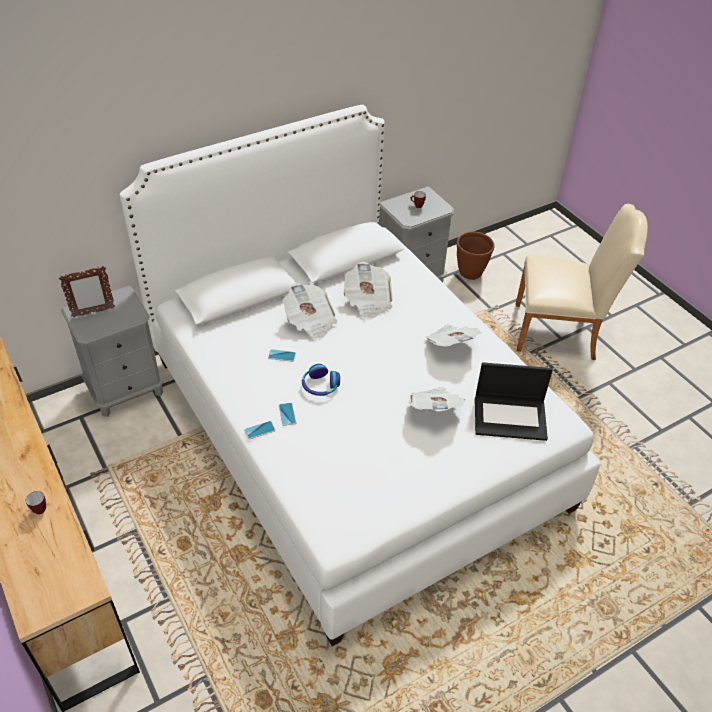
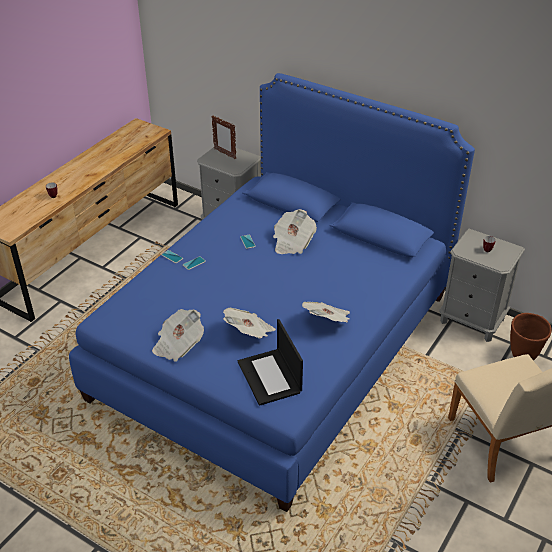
camera: 65 degrees right, 5 degrees down
(320, 385) = (231, 268): headphones -> none
(352, 430) = (275, 344): white bed -> blue bed
(368, 302) = (339, 262): newspaper -> newspaper (178, 345)

